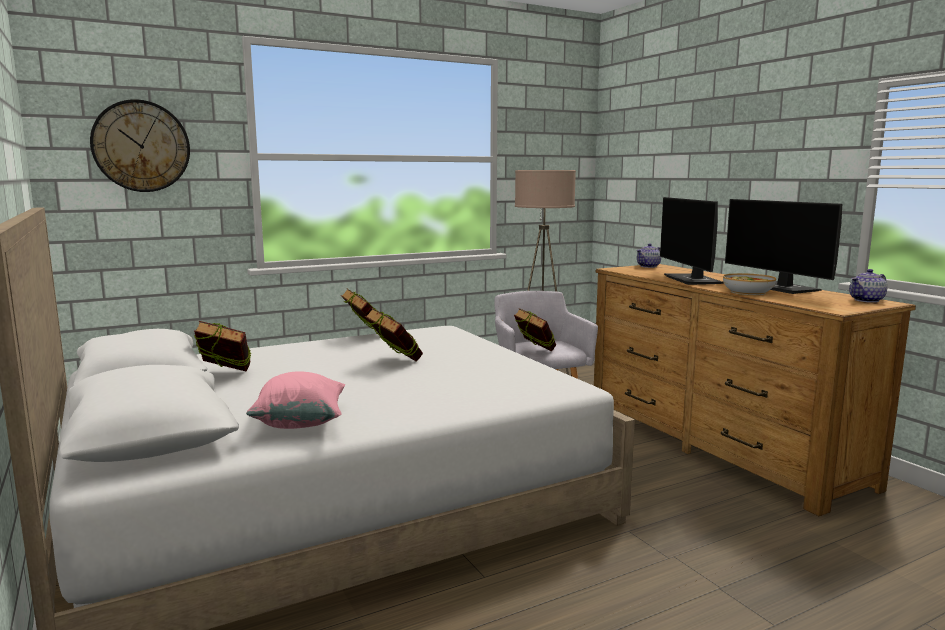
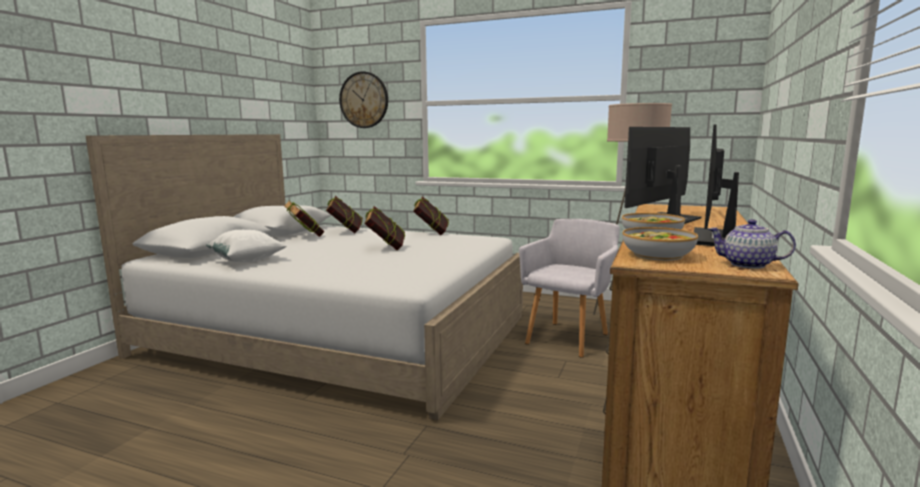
camera: 50 degrees right, 0 degrees up
(300, 423) = (247, 261): pink pillow -> white pillow
(534, 352) = (550, 272): book -> book (345, 232)
(648, 266) = (702, 207): teapot -> none
(819, 304) = (658, 255): none -> bowl

